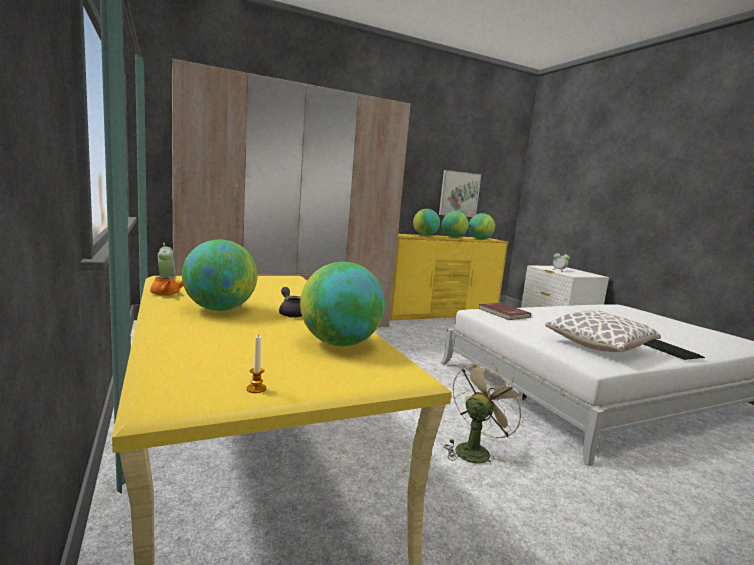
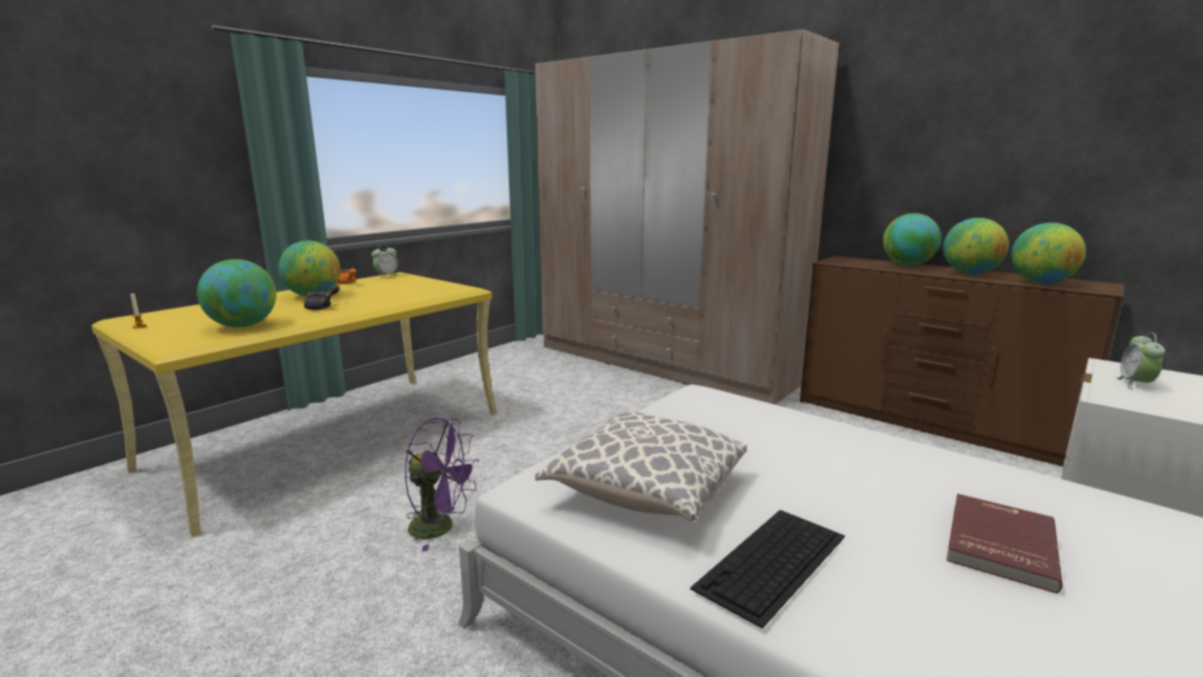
camera: 65 degrees right, 5 degrees up
(439, 314) = (930, 423): yellow dresser -> brown dresser
(459, 194) = (1028, 180): picture -> none
(475, 450) = (441, 528): beige fan -> purple fan
(503, 313) = (731, 407): red book -> red book (998, 543)

